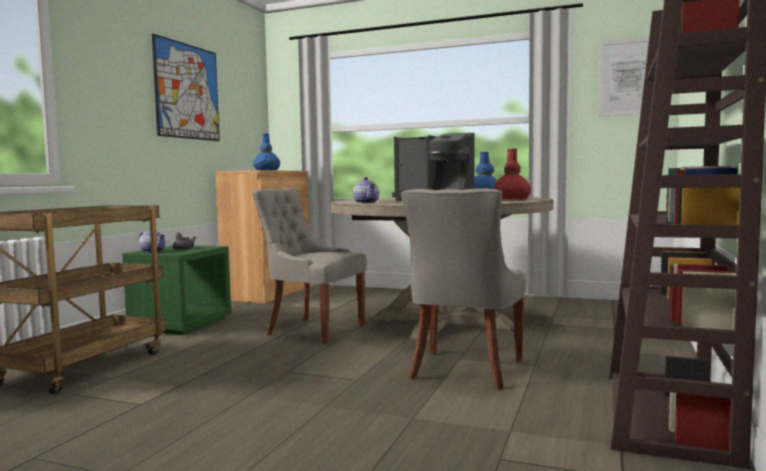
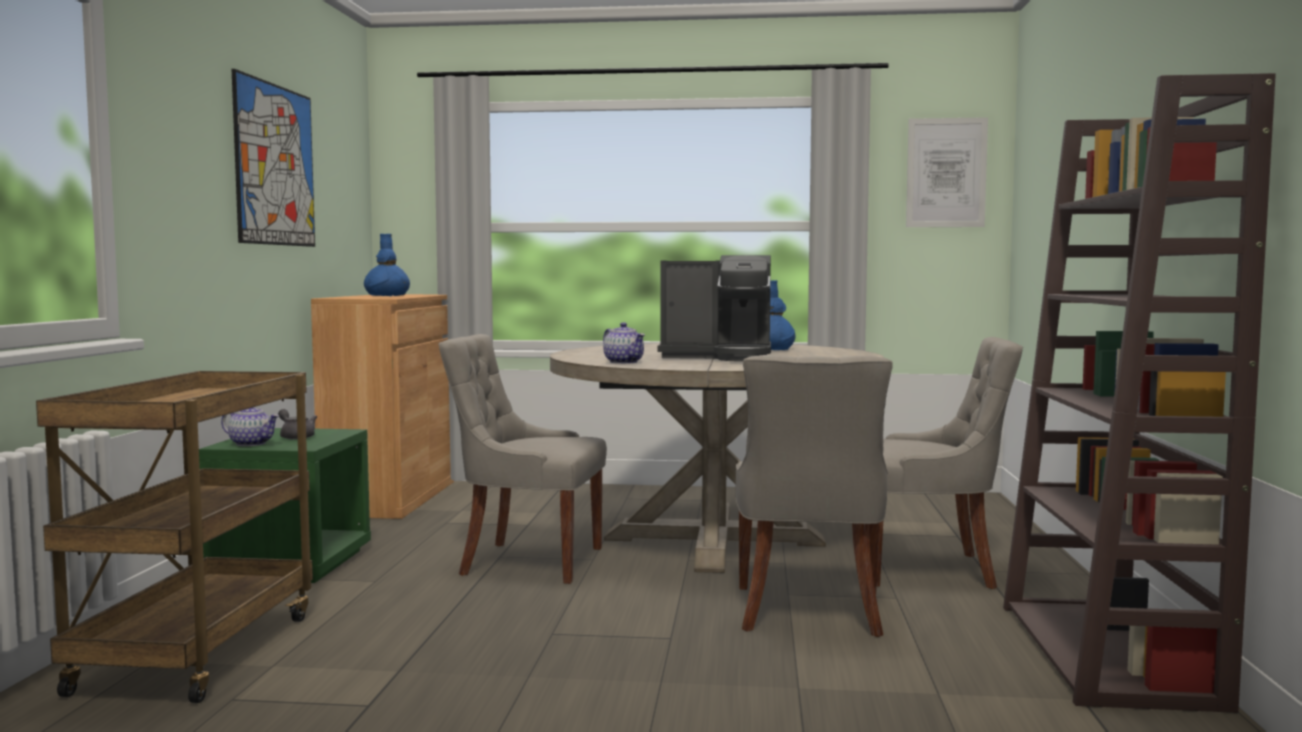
camera: 15 degrees left, 0 degrees up
(511, 200) = (826, 355): red vase -> none
(574, 348) = (929, 569): none -> grey chair

